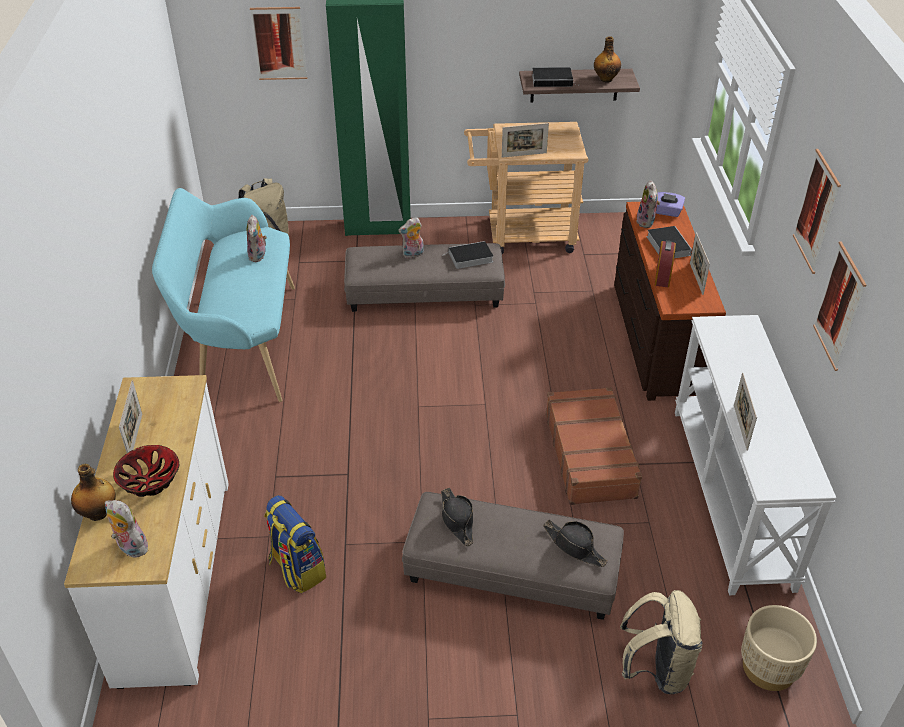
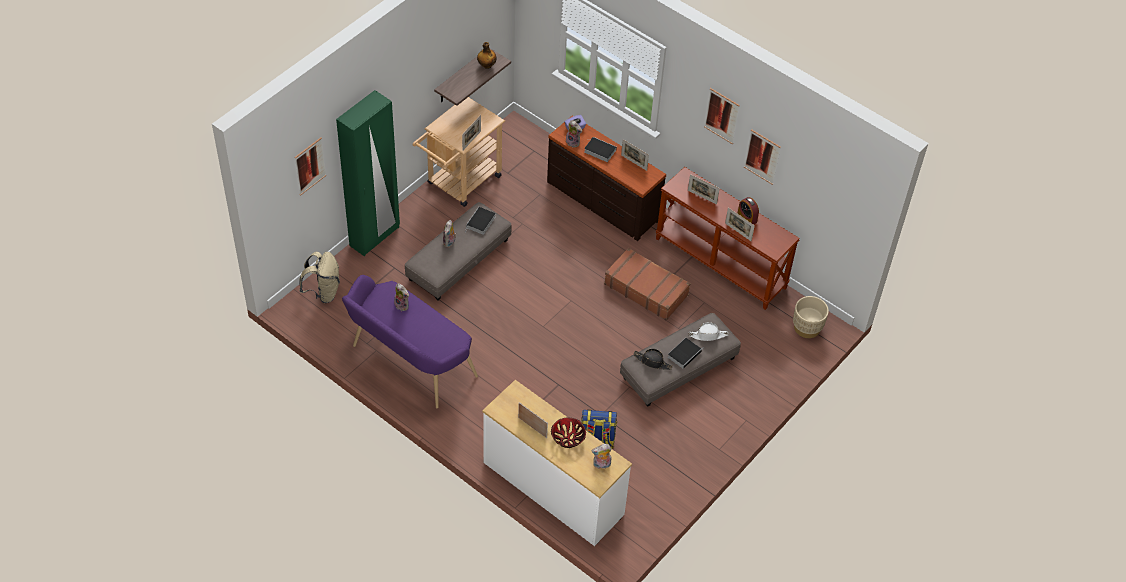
camera: 50 degrees left, 10 degrees up
(99, 513) = (569, 465): bottle -> none
(241, 343) = (409, 363): turquoise bench -> purple bench
(553, 80) = (461, 84): book -> book (684, 353)
(574, 546) = (708, 335): black hat -> white hat
(657, 669) = (772, 361): beige backpack -> none
(662, 276) = (618, 172): alarm clock -> alarm clock (747, 217)
(732, 495) = (721, 262): white console table -> brown console table
(738, 358) = (702, 197): none -> picture frame

